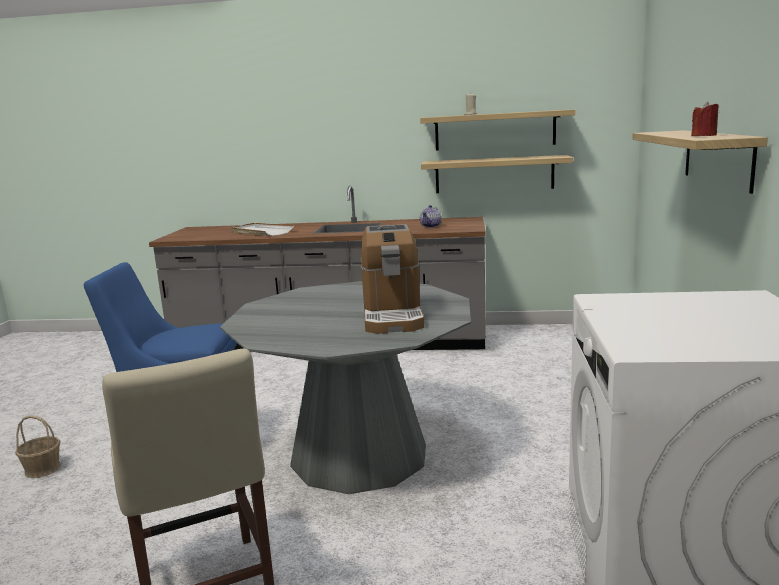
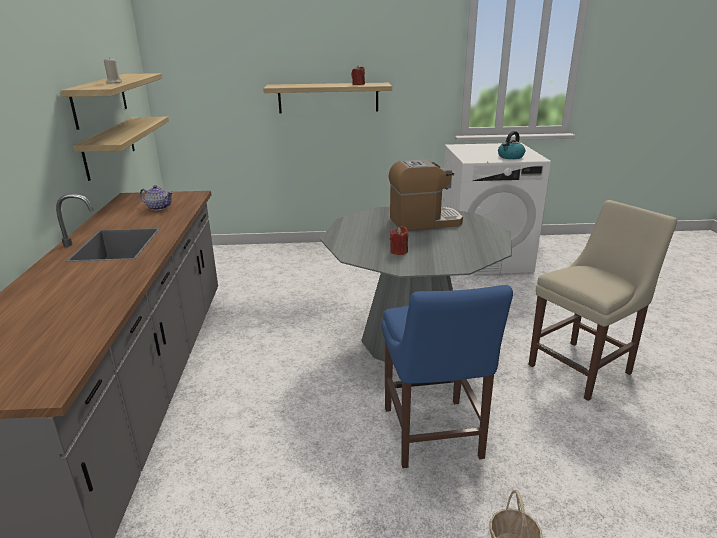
camera: 100 degrees left, 10 degrees up
(261, 232) = (78, 298): white tray -> none
(303, 304) = (399, 251): none -> red candle
(643, 329) = (510, 157): none -> kettle

